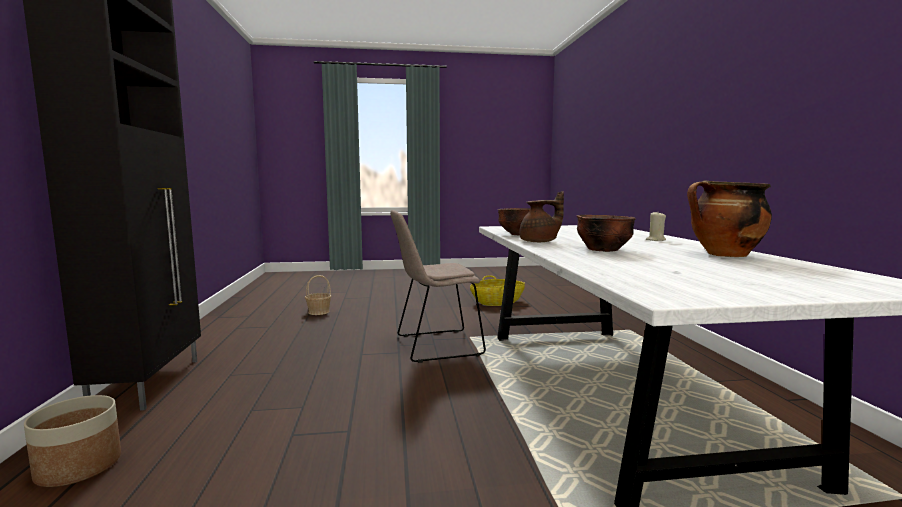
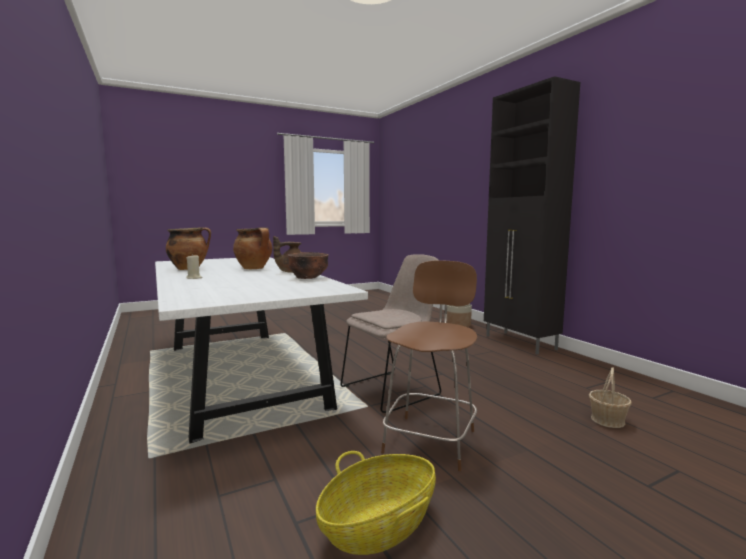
camera: 160 degrees right, 0 degrees up
(444, 317) = (431, 439): none -> brown stool
(603, 250) = (254, 268): brown bowl -> cooking pot

